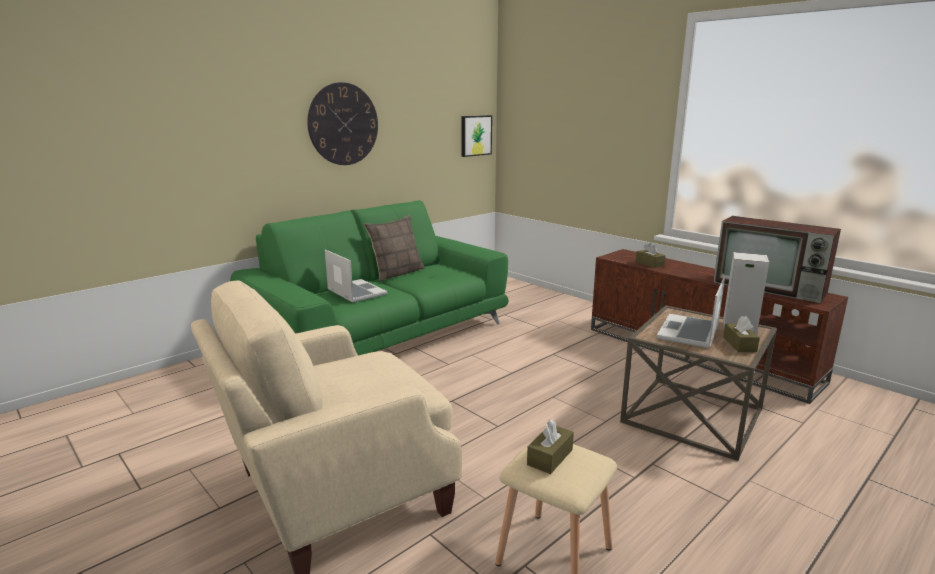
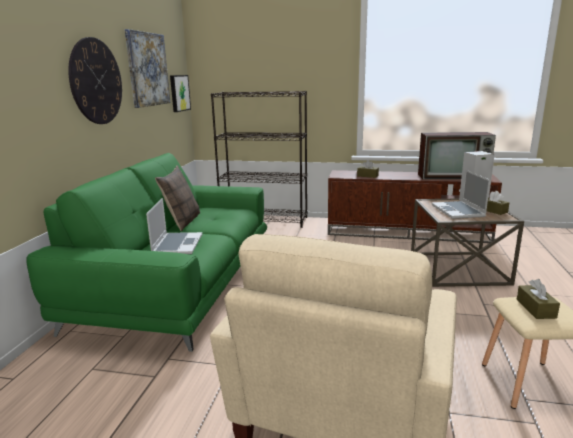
camera: 35 degrees left, 0 degrees up
(355, 292) = (177, 244): laptop -> laptop turned 75 degrees clockwise
(423, 110) = (147, 69): none -> picture
(546, 296) = (265, 220): none -> black bookcase

